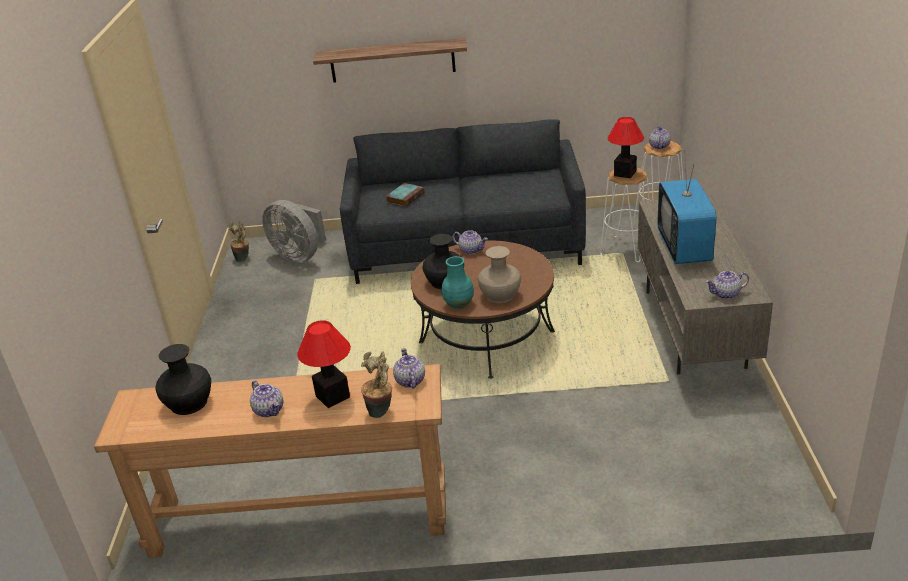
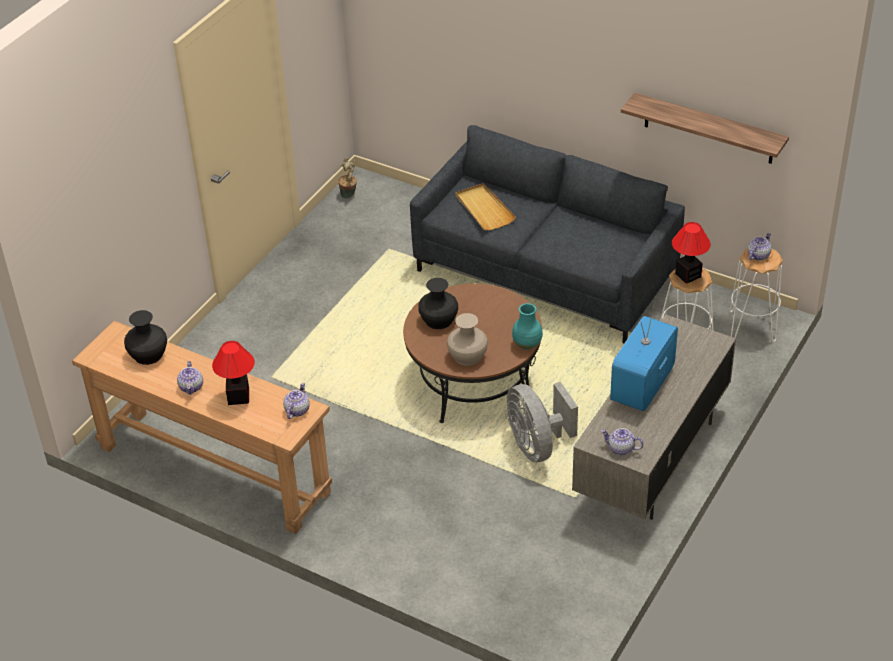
camera: 30 degrees right, 10 degrees up
(300, 255) = (397, 214): grey fan -> grey fan (537, 445)
(381, 410) = (258, 425): potted plant -> none
(392, 60) = (523, 67): shelf -> shelf (708, 129)
(405, 197) = (484, 209): book -> beige tray
(459, 304) = (428, 349): turquoise vase -> turquoise vase (527, 344)
(471, 250) = (489, 296): teapot -> none

